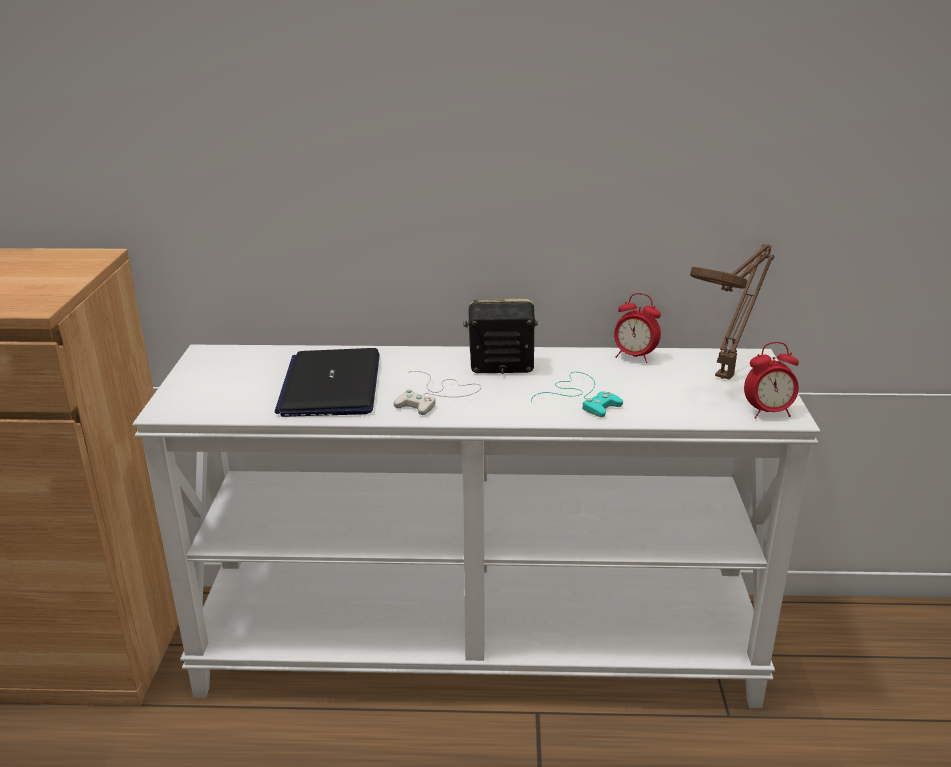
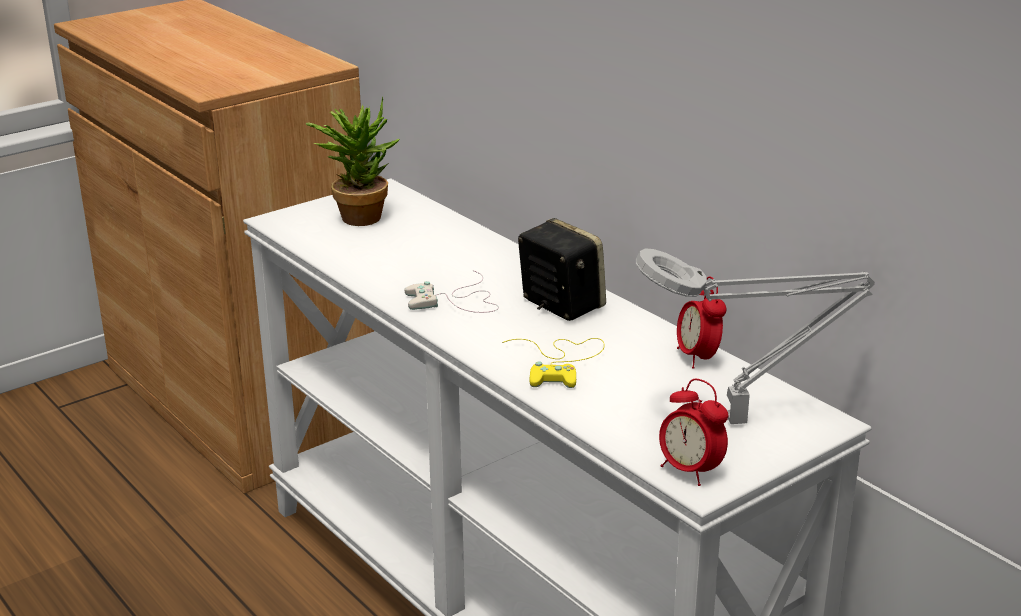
camera: 50 degrees right, 0 degrees up
(229, 377) = (358, 215): none -> potted plant
(331, 385) = (406, 254): laptop -> none
(580, 396) = (561, 362): turquoise game controller -> yellow game controller
(726, 375) = (743, 420): brown table lamp -> grey table lamp

